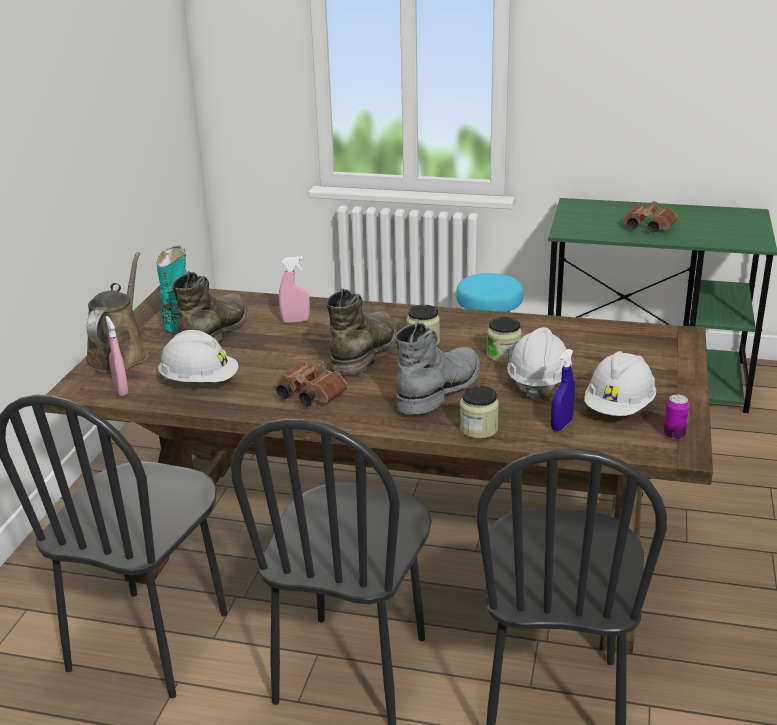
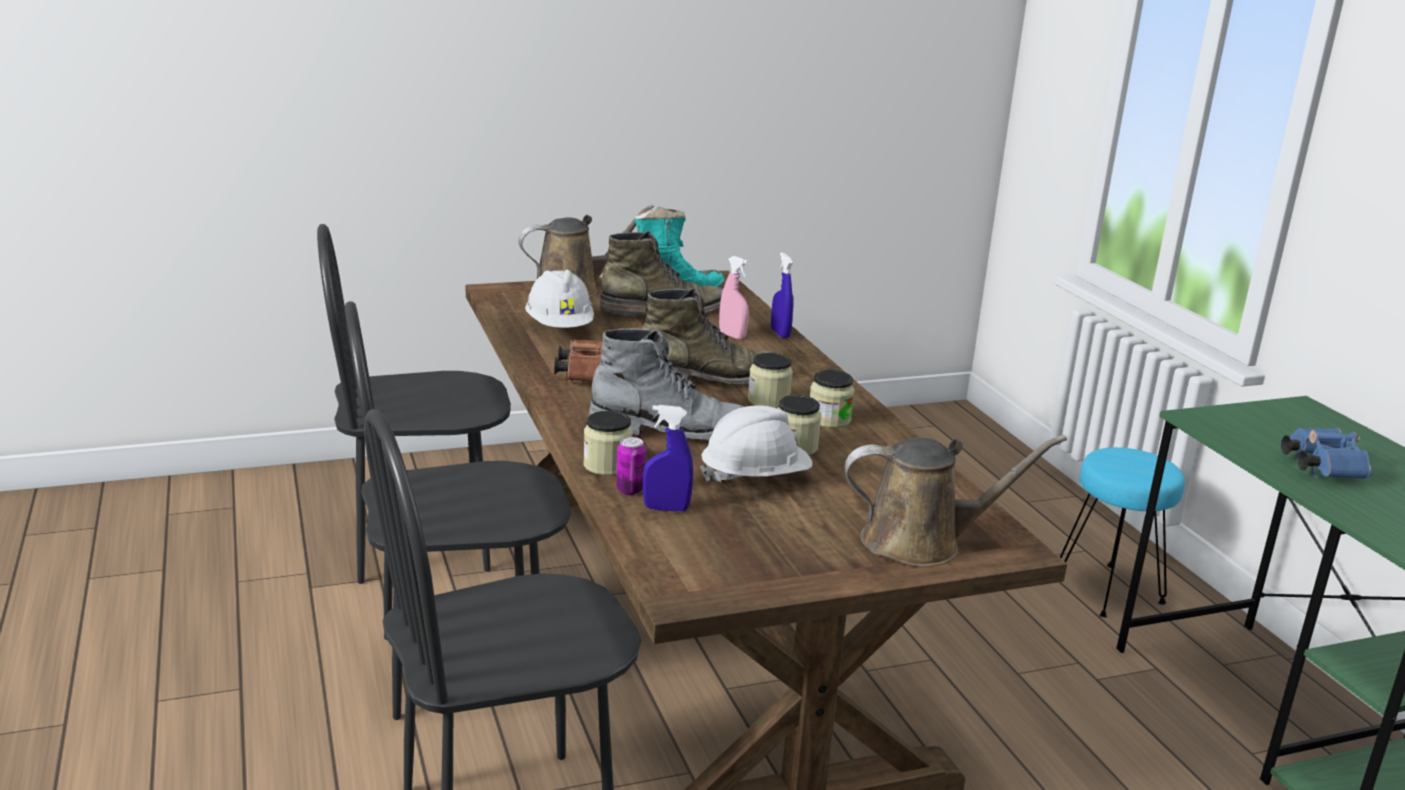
camera: 55 degrees right, 5 degrees down
(121, 390) = (512, 304): pink spray bottle -> none
(310, 303) = (780, 333): none -> blue spray bottle
(471, 332) = (829, 419): none -> jar
(619, 408) = (748, 537): white hard hat -> none
(646, 228) = (1319, 467): brown binoculars -> blue binoculars
(659, 358) = (921, 542): none -> brown watering can
(674, 435) = (720, 583): can -> can (630, 490)

